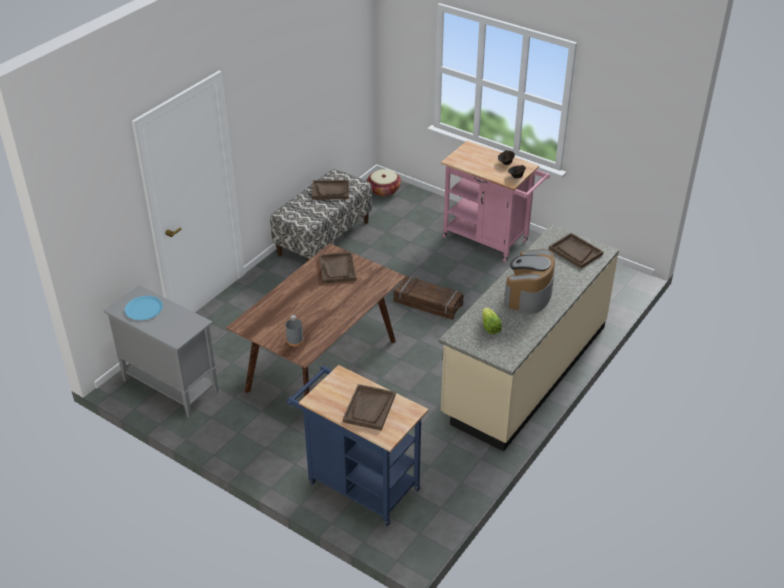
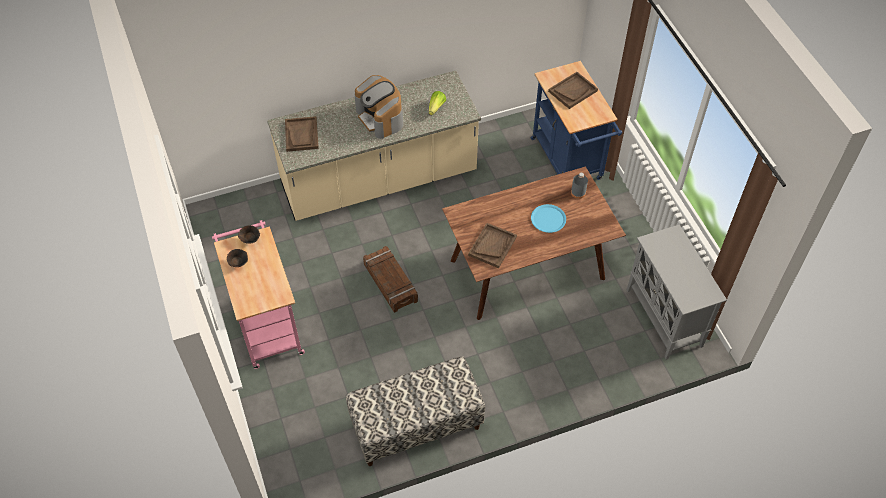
camera: 145 degrees left, 15 degrees up
(143, 309) = (690, 281): blue plate -> blue plate (548, 219)
(330, 191) = (397, 405): brown tray -> none
(384, 190) = (293, 466): basket -> none
(528, 295) = (380, 118): coffee machine -> coffee machine turned 90 degrees clockwise

